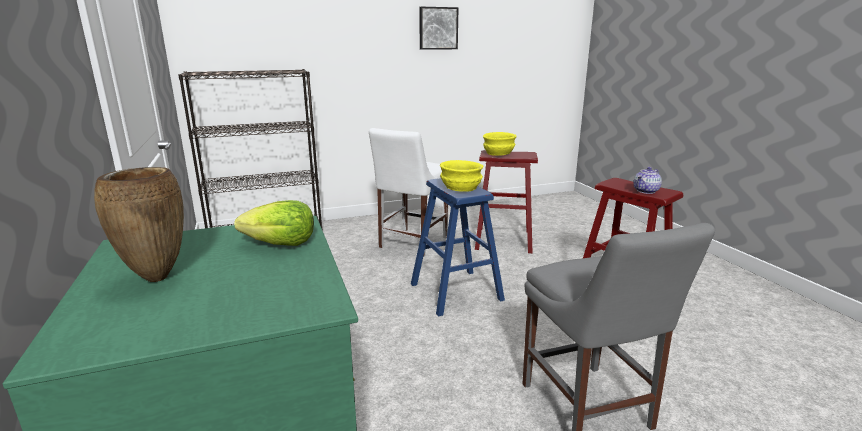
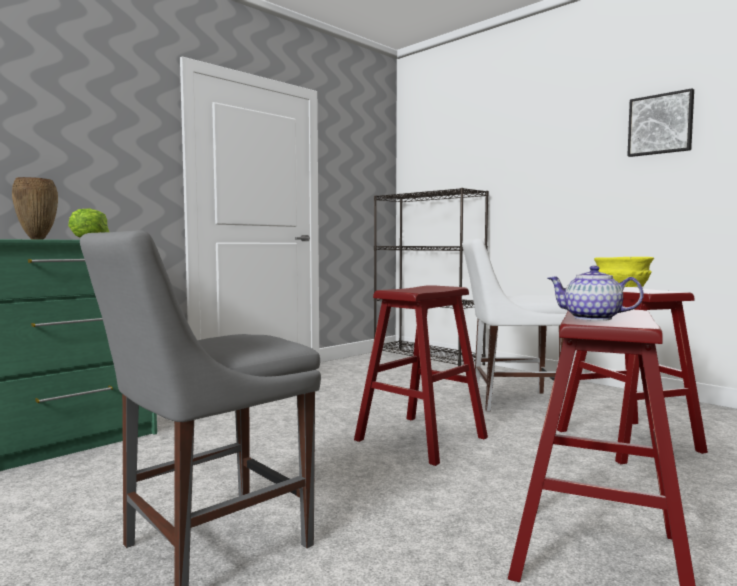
camera: 65 degrees right, 15 degrees down
(456, 292) = (421, 439): blue stool -> red stool
(460, 188) = (416, 289): yellow bowl -> none

